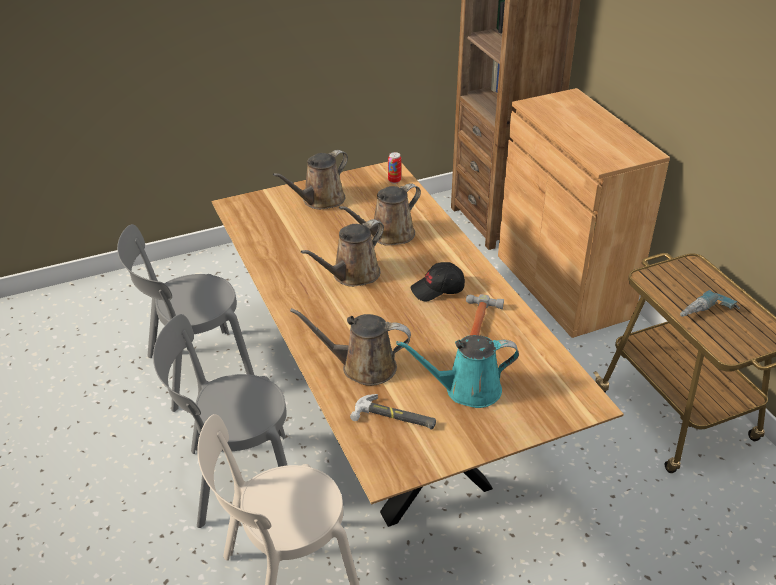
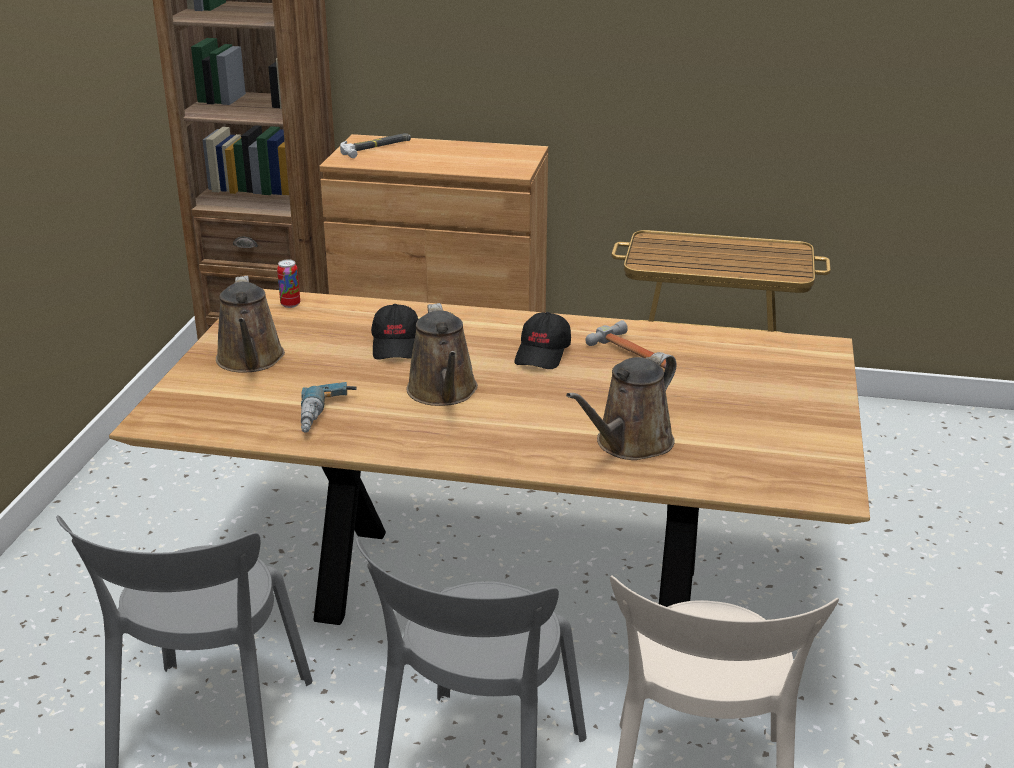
camera: 55 degrees left, 10 degrees down
(388, 235) = (396, 345): brown watering can -> black cap
(395, 418) = (742, 455): hammer -> hammer (376, 147)
(467, 389) = (736, 398): turquoise watering can -> none
(707, 314) = (733, 261): power drill -> power drill (327, 416)

